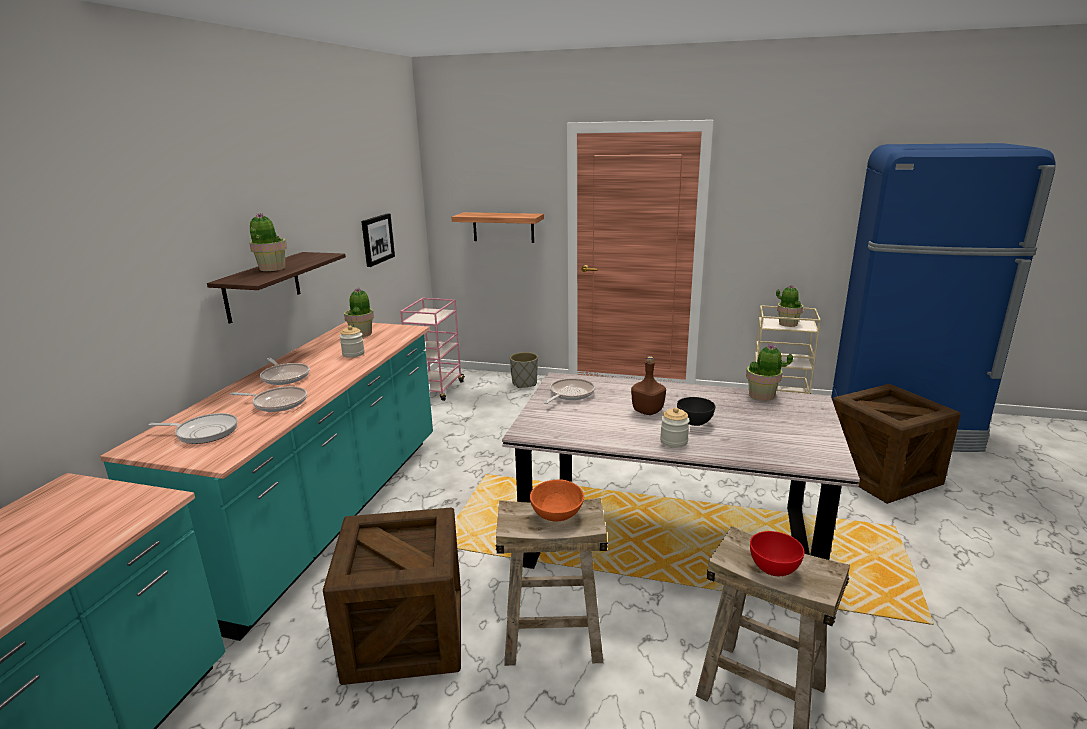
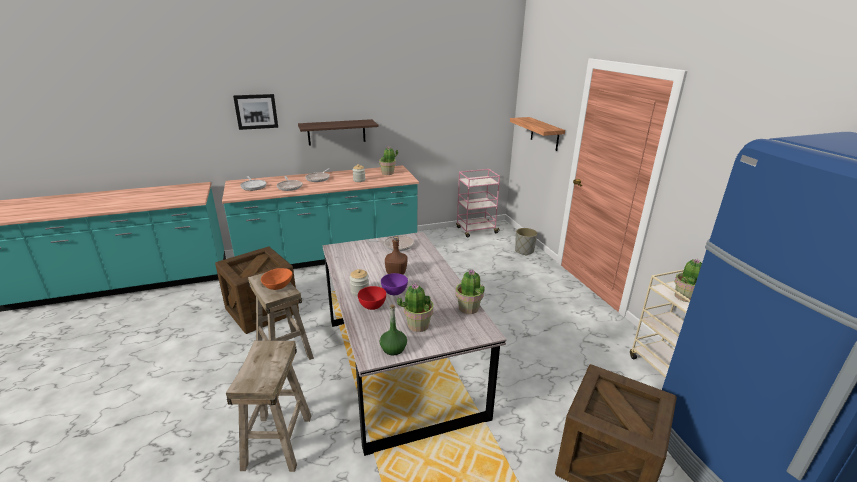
camera: 55 degrees right, 5 degrees up
(271, 268) = (332, 123): potted plant -> potted plant (417, 325)
(377, 239) = (448, 122): picture -> picture (256, 111)
(694, 422) = (394, 292): grey bowl -> purple bowl
(773, 568) = (258, 365): red bowl -> red bowl (372, 306)
(822, 450) = (393, 348): none -> green bottle

